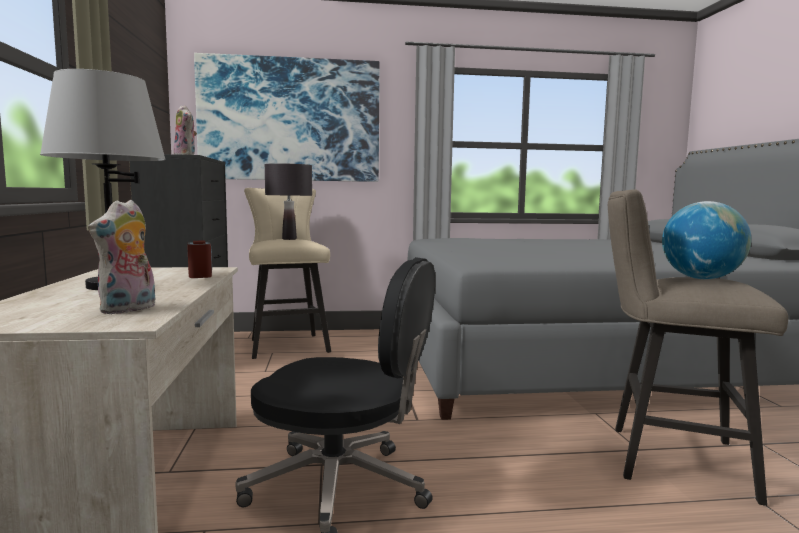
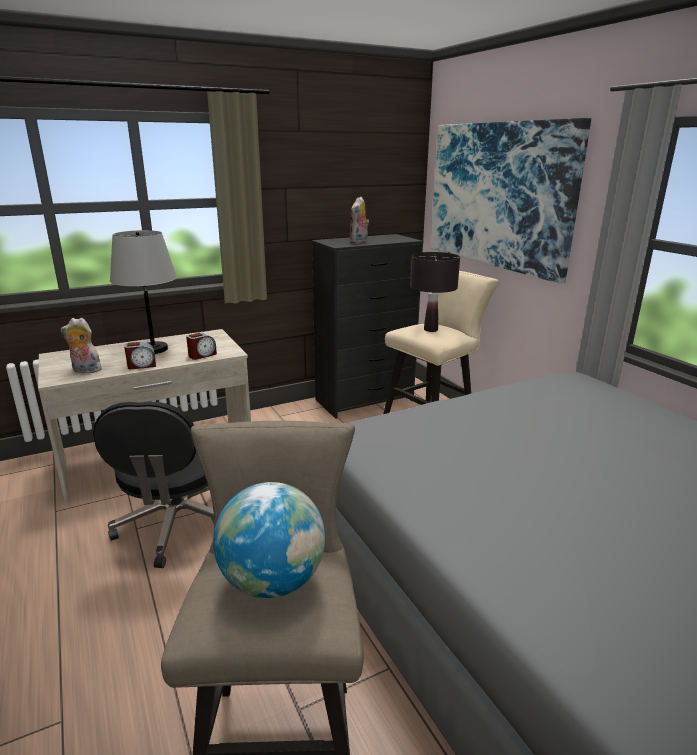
camera: 70 degrees right, 15 degrees up
(180, 290) = (142, 365): none -> alarm clock

